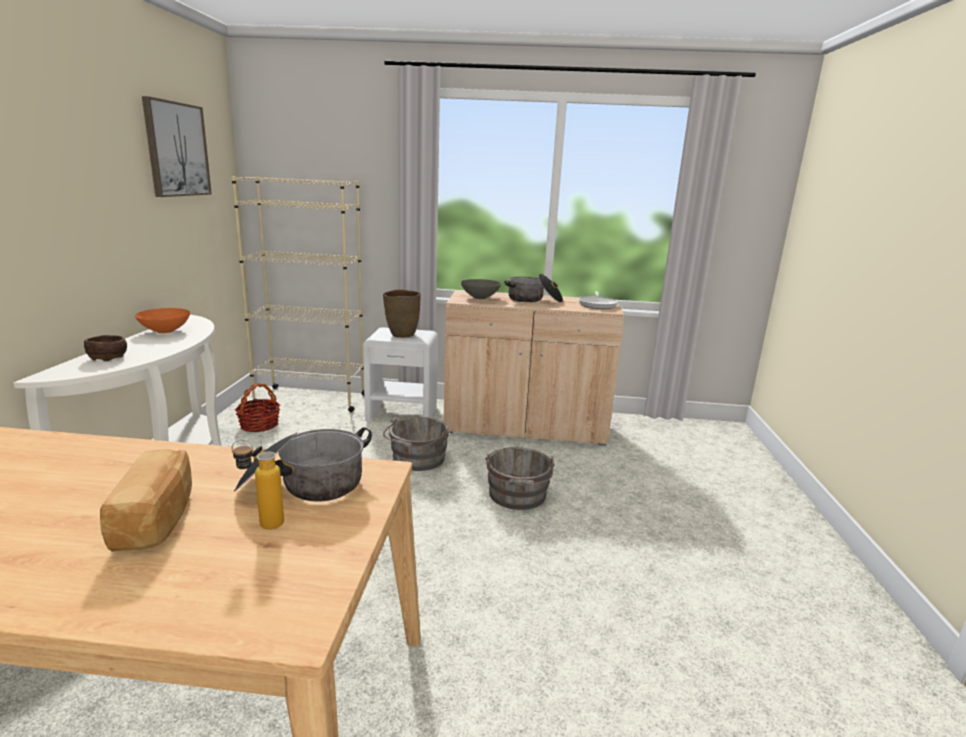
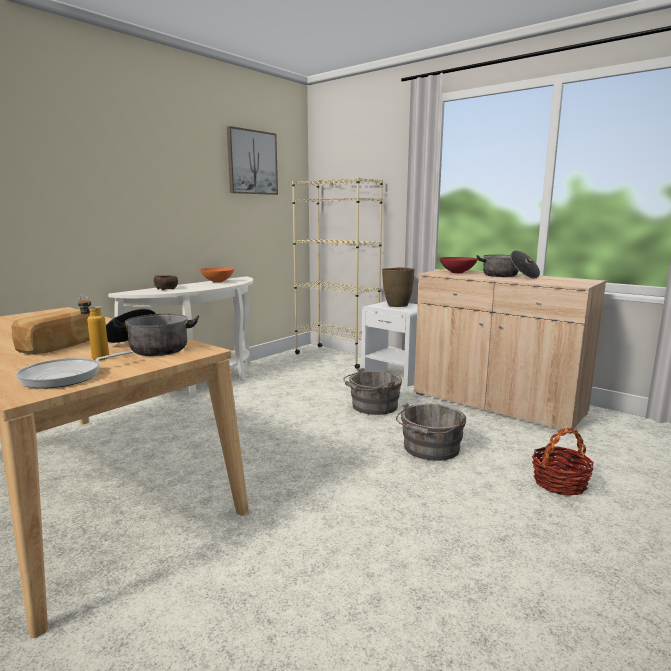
camera: 35 degrees right, 5 degrees down
(259, 425) = (286, 365): basket -> basket (559, 483)
(480, 297) = (457, 272): grey bowl -> red bowl
(597, 304) = (573, 281): frying pan -> frying pan (66, 376)

